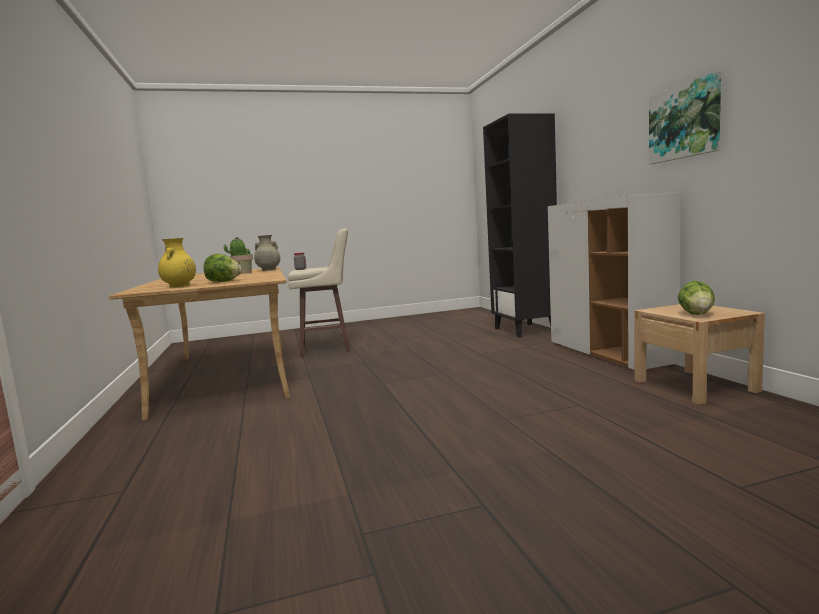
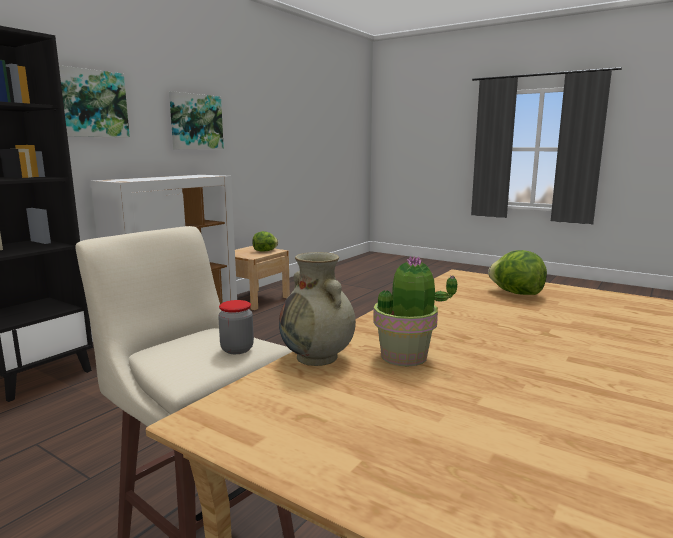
camera: 130 degrees left, 5 degrees up
(179, 286) = (585, 299): yellow vase -> none
(591, 138) = (89, 103): none -> picture

